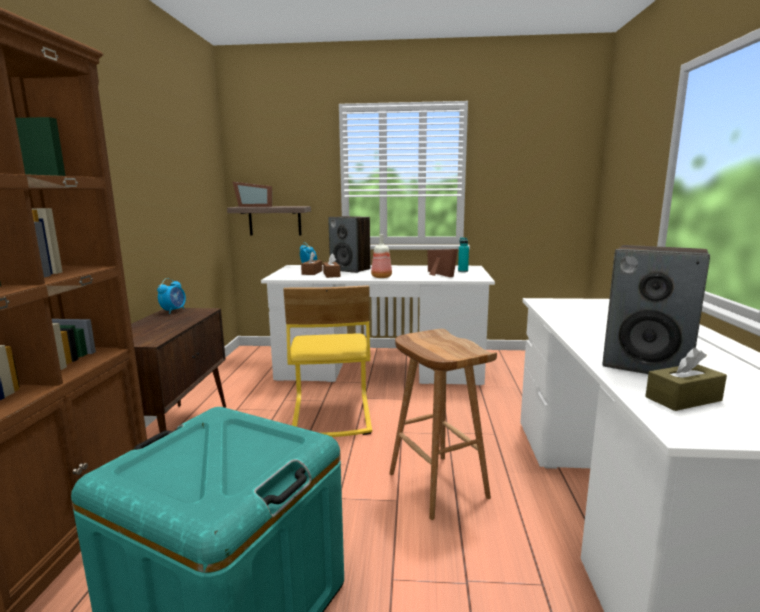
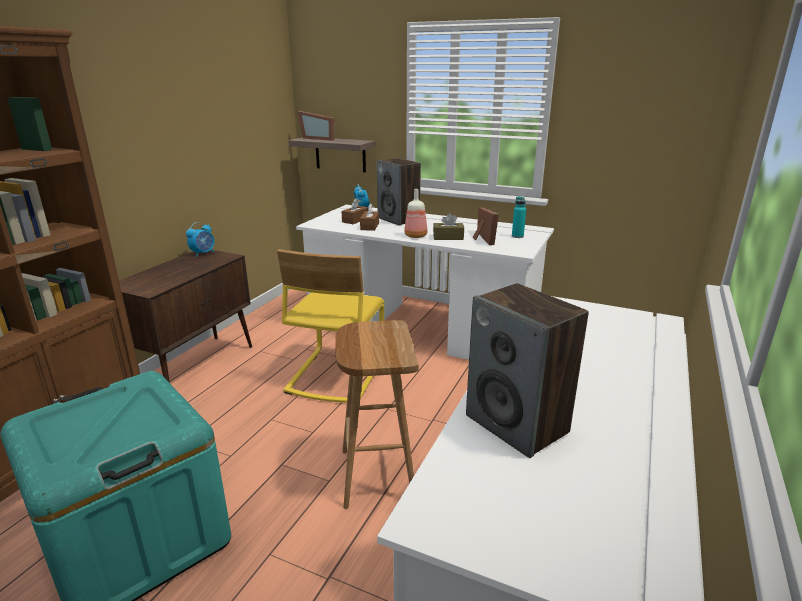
camera: 20 degrees right, 10 degrees up
(683, 399) = (484, 480): brown tissue box -> brown tissue box (448, 237)

